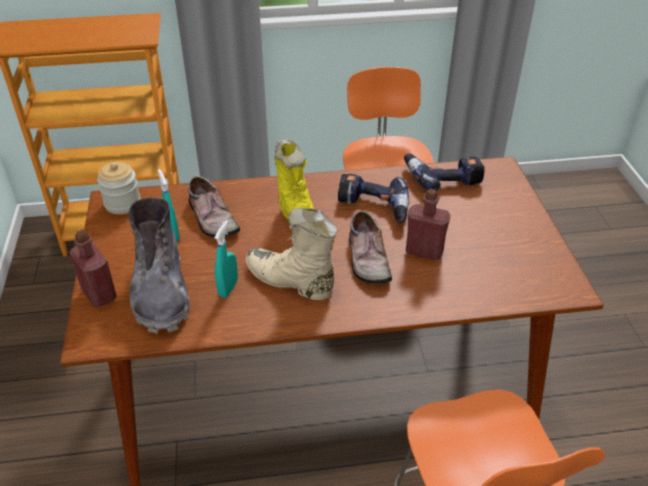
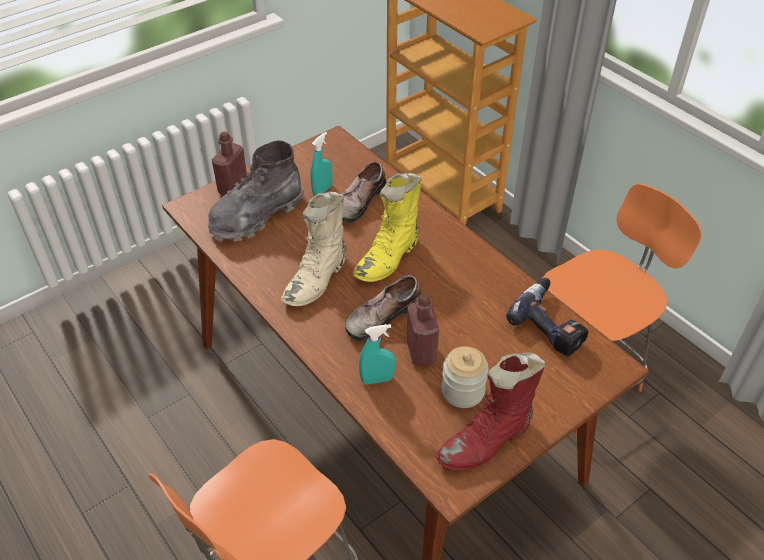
camera: 60 degrees right, 5 degrees up
(122, 204) = (336, 147): jar -> jar (462, 391)
(228, 288) = (284, 248): turquoise spray bottle -> turquoise spray bottle (377, 379)
(290, 281) = (317, 279): beige boot -> beige boot turned 150 degrees counterclockwise
(372, 207) = (456, 291): power drill -> none
(537, 254) = (487, 441): none -> red boot

